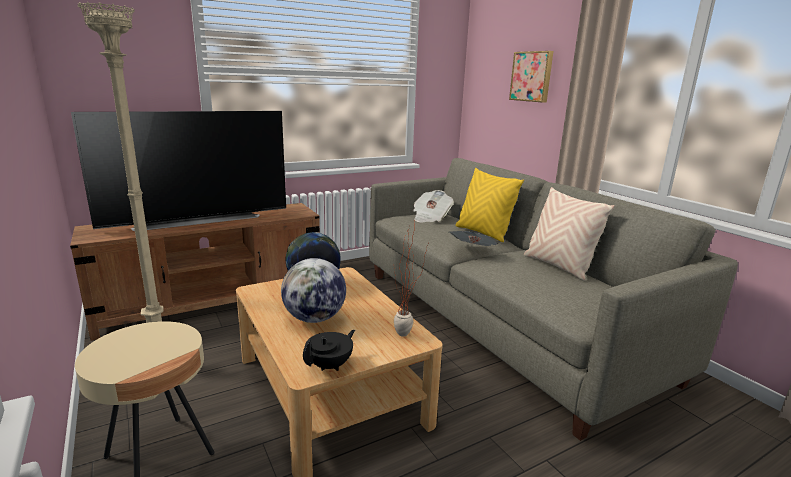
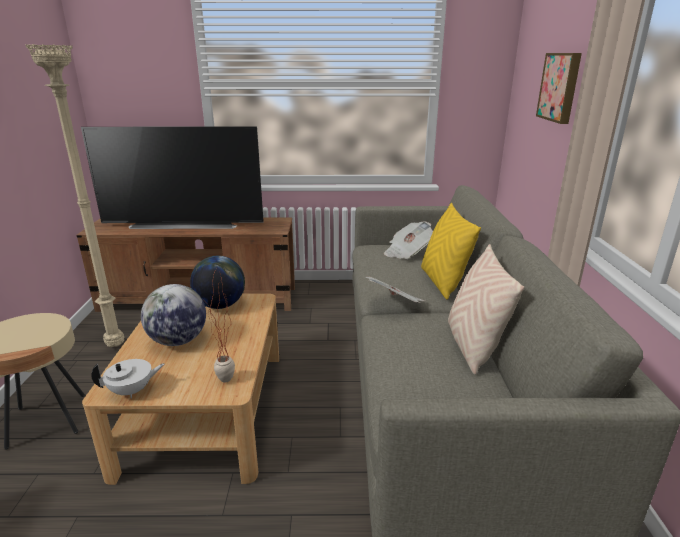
camera: 30 degrees right, 5 degrees up
(330, 365) = (132, 391): black teapot -> white teapot

